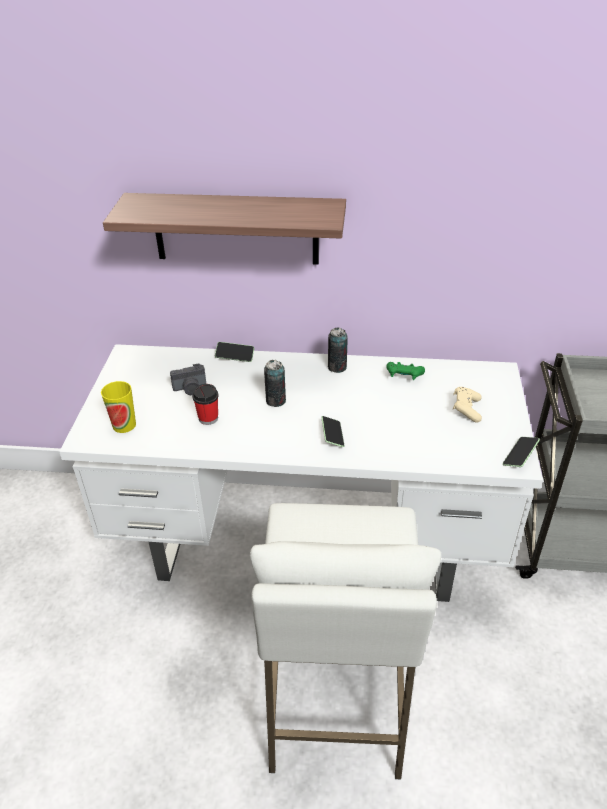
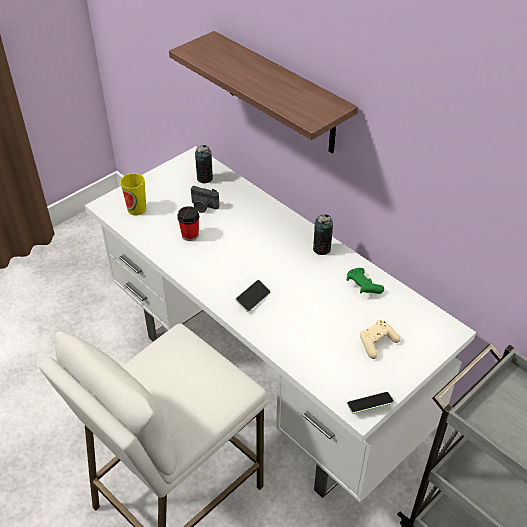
camera: 40 degrees right, 5 degrees up
(235, 356) = (260, 198): phone -> none
(275, 401) = (247, 249): can -> can (204, 178)

